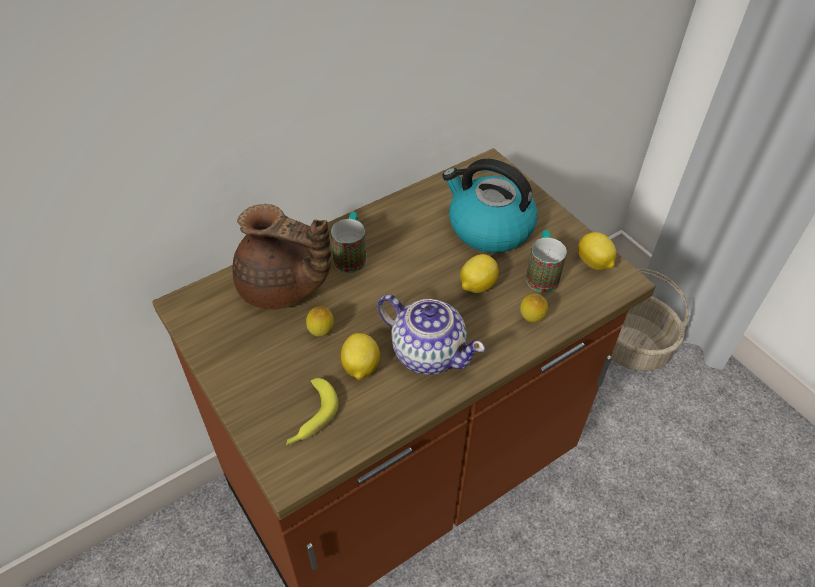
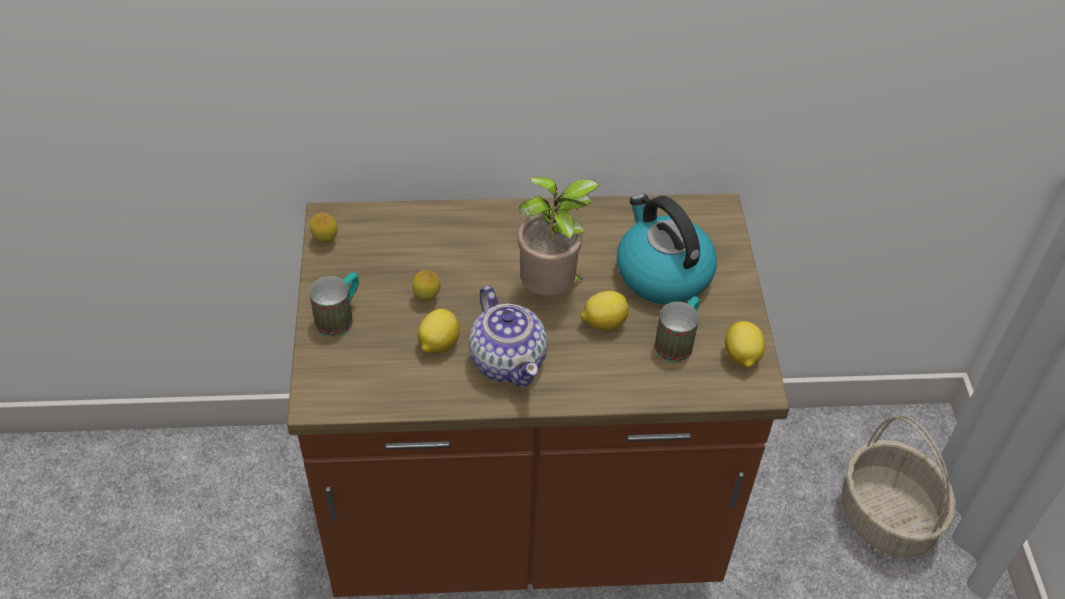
camera: 30 degrees right, 0 degrees up
(282, 288) = (422, 242): brown teapot -> none
(310, 418) = (365, 365): banana -> none
(351, 255) = (507, 240): mug -> mug (340, 317)
(417, 279) = (551, 290): none -> potted plant
(531, 320) = (629, 379): lemon -> lemon (325, 241)

